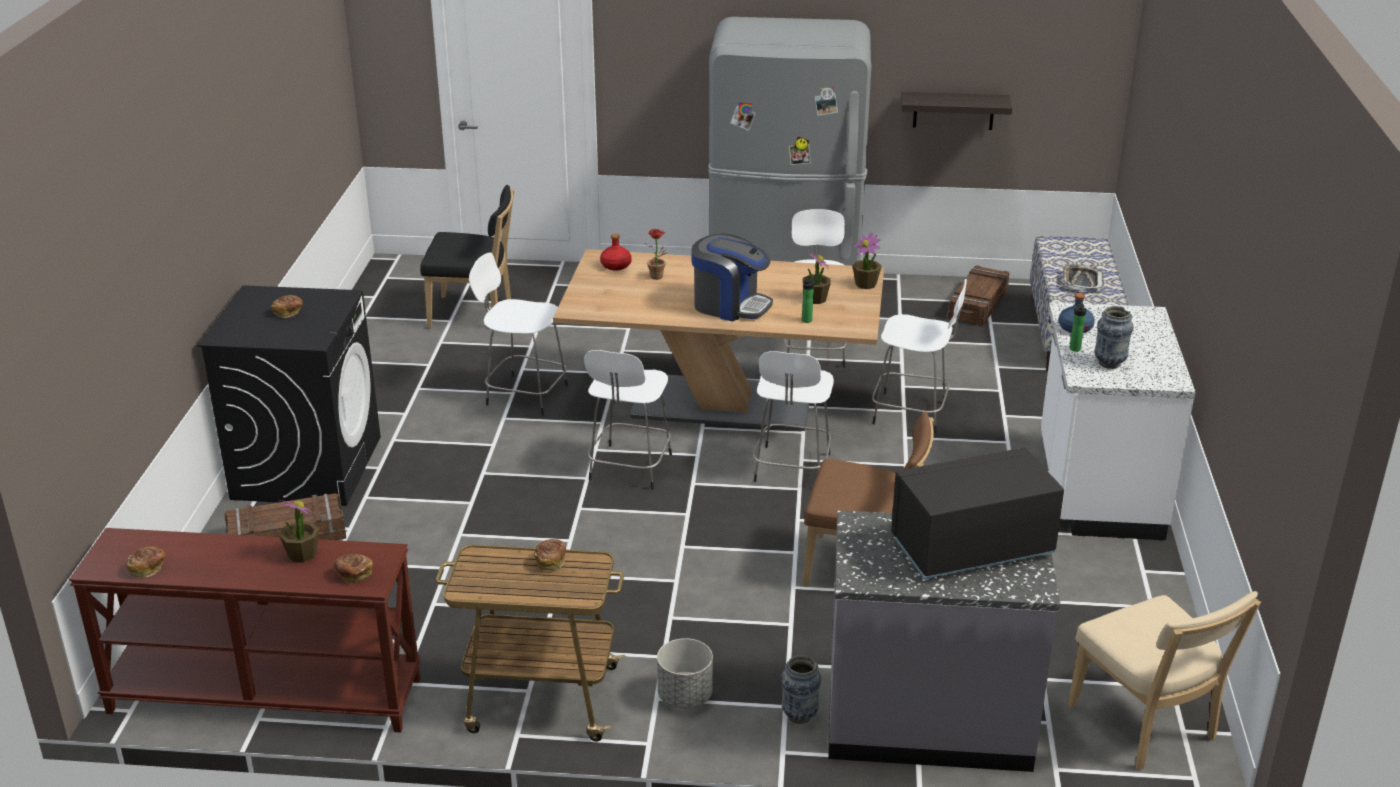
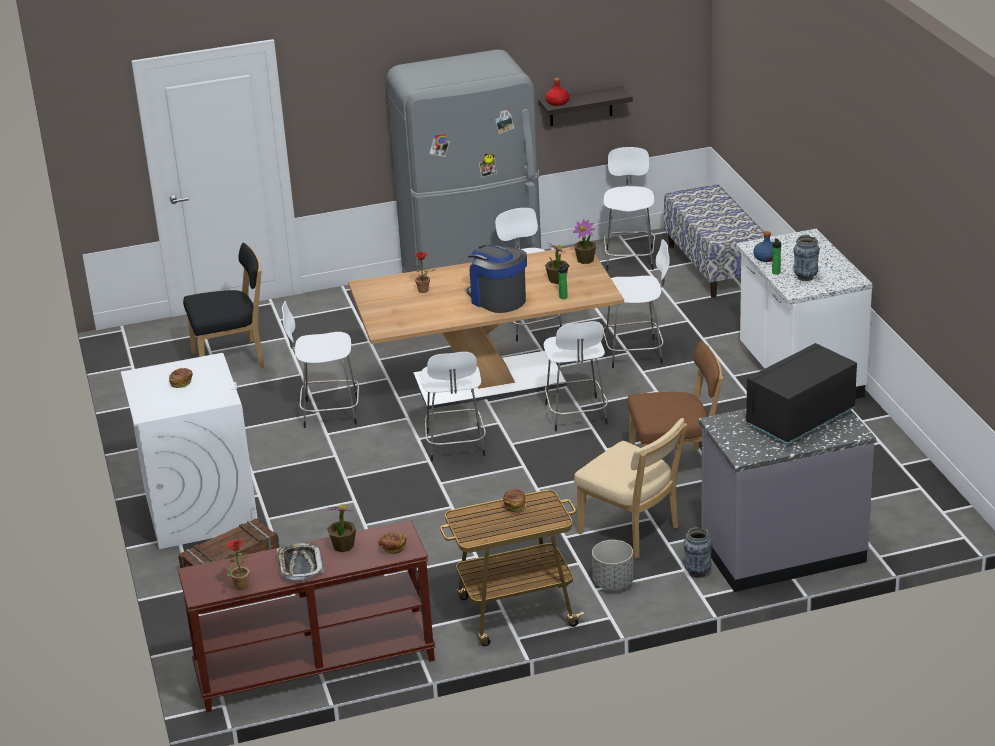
camera: 20 degrees left, 0 degrees up
(148, 568) = (239, 584): bread -> potted plant
(307, 467) = (200, 510): black washing machine -> white washing machine
(615, 265) = (384, 289): red bottle -> red bottle (557, 102)
(730, 305) = (497, 299): coffee machine -> coffee machine turned 135 degrees counterclockwise
(978, 304) = (630, 258): crate -> white stool
(1081, 281) = (721, 222): tray -> tray (300, 565)
(1146, 727) = (919, 516): beige chair -> beige chair (632, 532)

